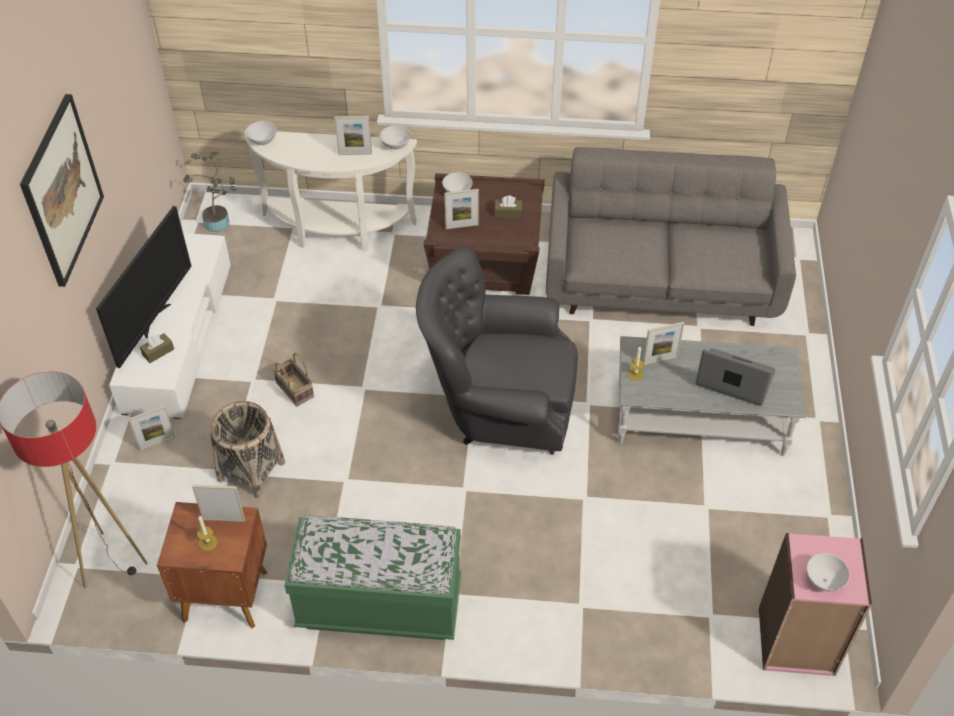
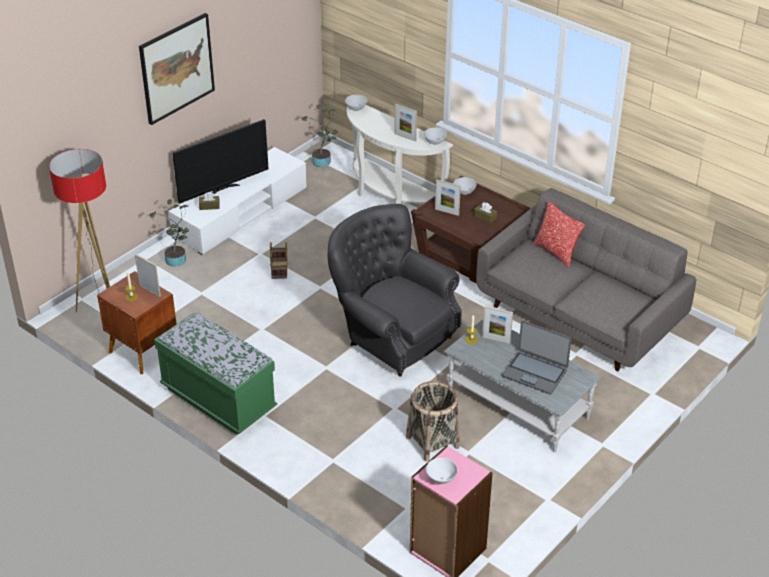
camera: 35 degrees right, 10 degrees down
(157, 443) = (177, 261): picture frame -> potted plant
(251, 470) = (214, 299): basket -> basket (433, 442)
(617, 221) = (556, 252): none -> pillow
(734, 379) = (535, 373): laptop -> laptop turned 150 degrees clockwise

